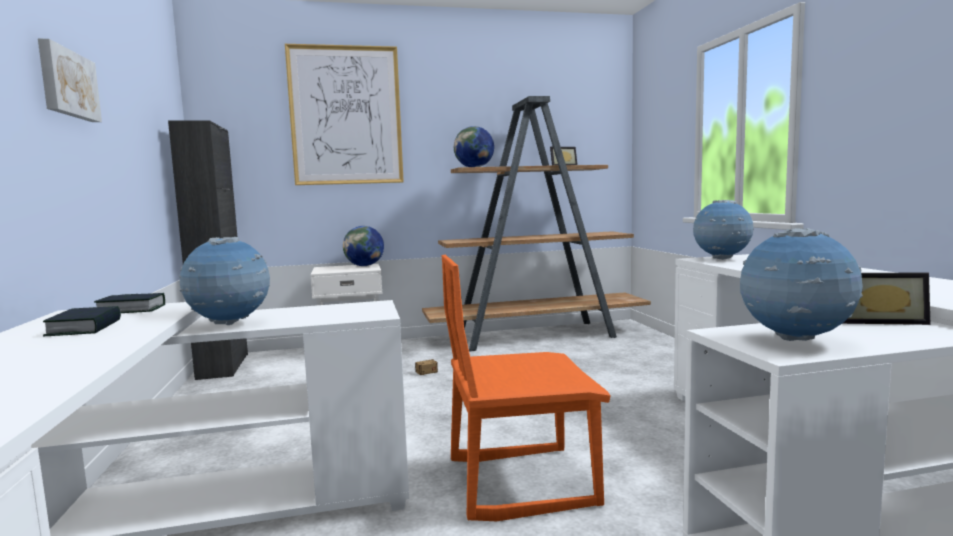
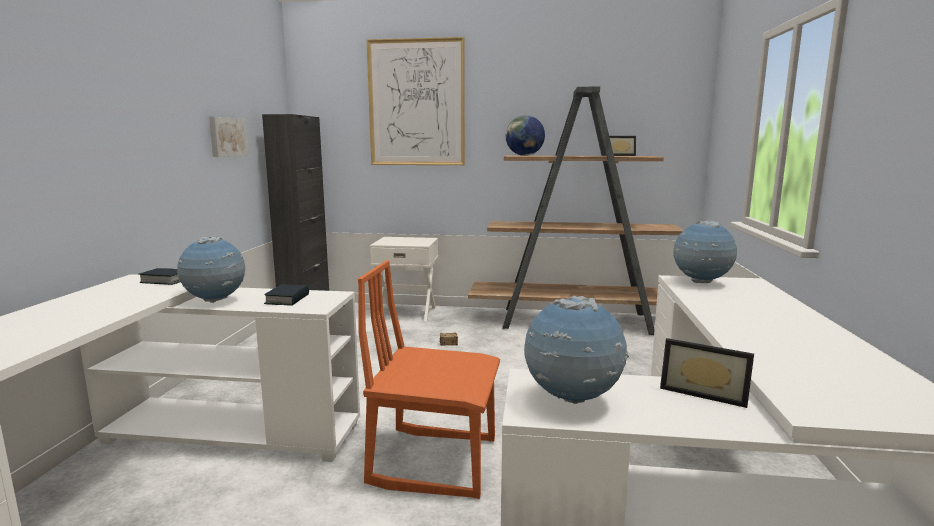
camera: 20 degrees right, 5 degrees up
(67, 84) = (153, 105): picture -> picture (227, 137)
(85, 328) = (117, 295): book -> book (287, 299)
(364, 266) = (422, 240): globe -> none

